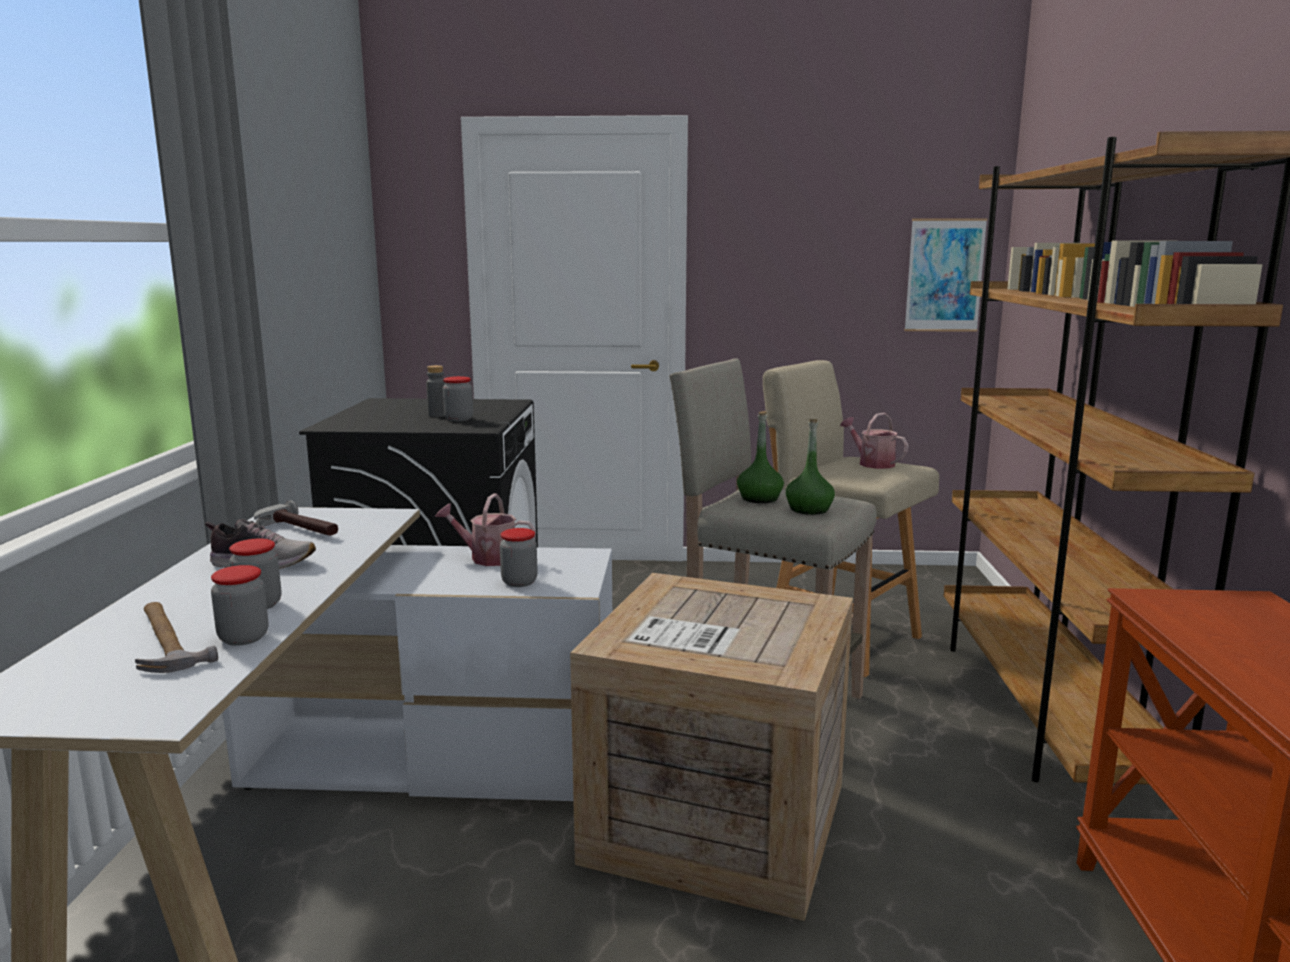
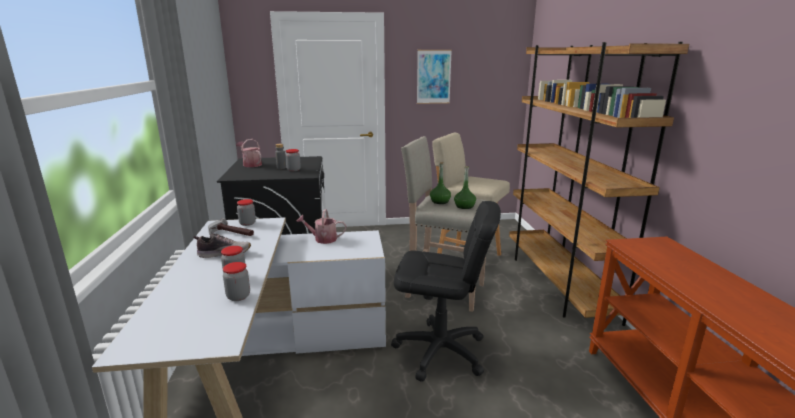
camera: 10 degrees left, 5 degrees up
(165, 640) = (199, 301): hammer -> none
(519, 582) = (344, 251): jar -> jar (247, 223)
(719, 825) = (440, 351): crate -> black office chair
(872, 463) = (481, 180): watering can -> watering can (251, 164)
(944, 275) = (502, 89): picture -> picture (433, 77)

